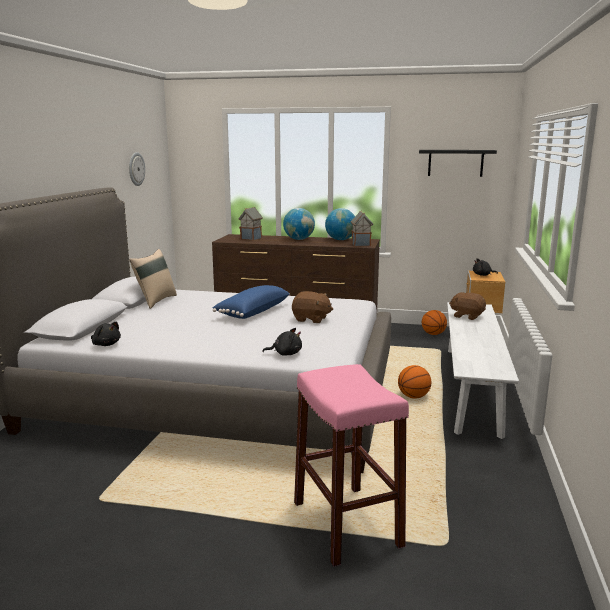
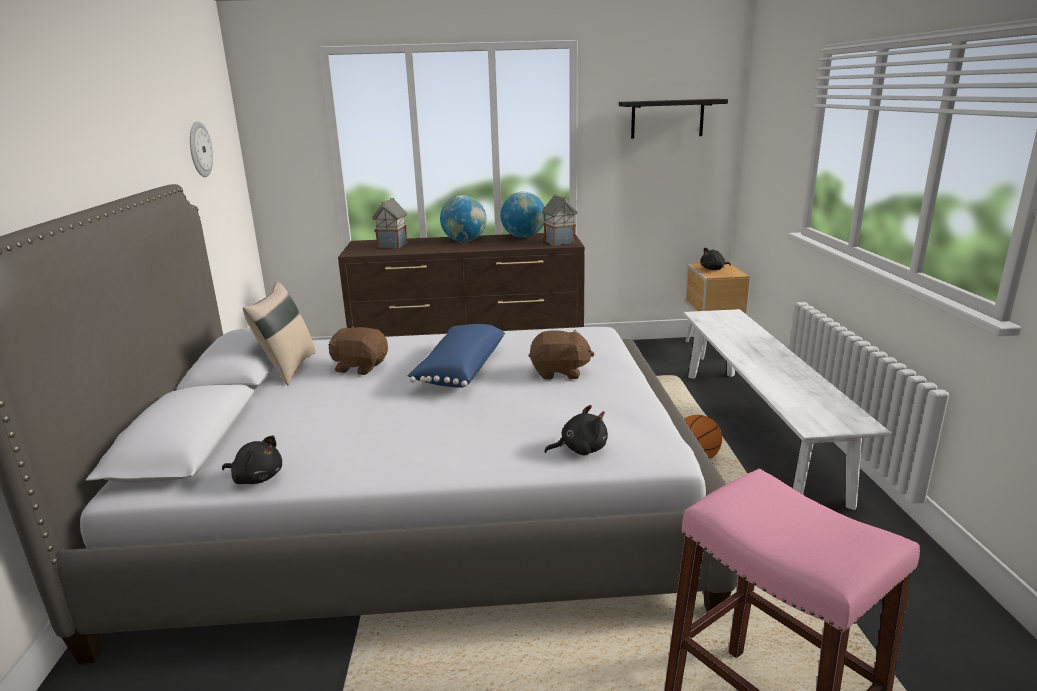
camera: 15 degrees left, 5 degrees up
(433, 334) = (652, 353): basketball -> none
(467, 316) = (728, 331): brown plush toy -> brown plush toy (360, 367)

